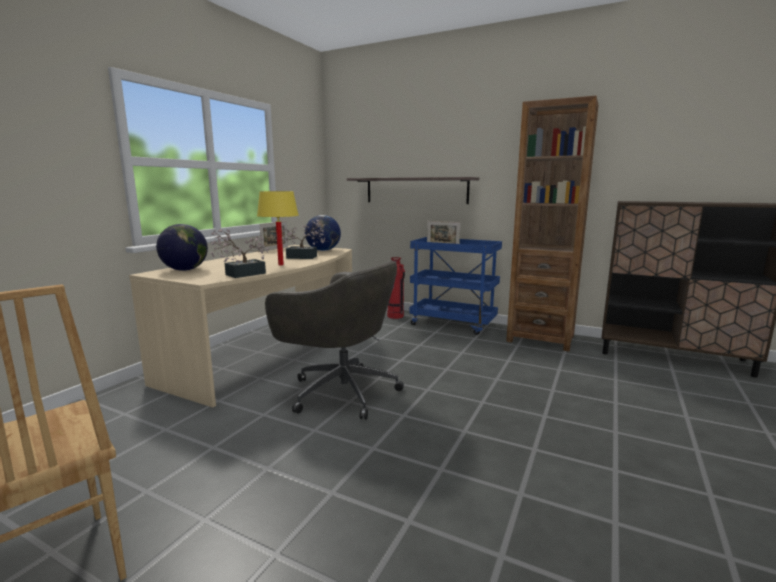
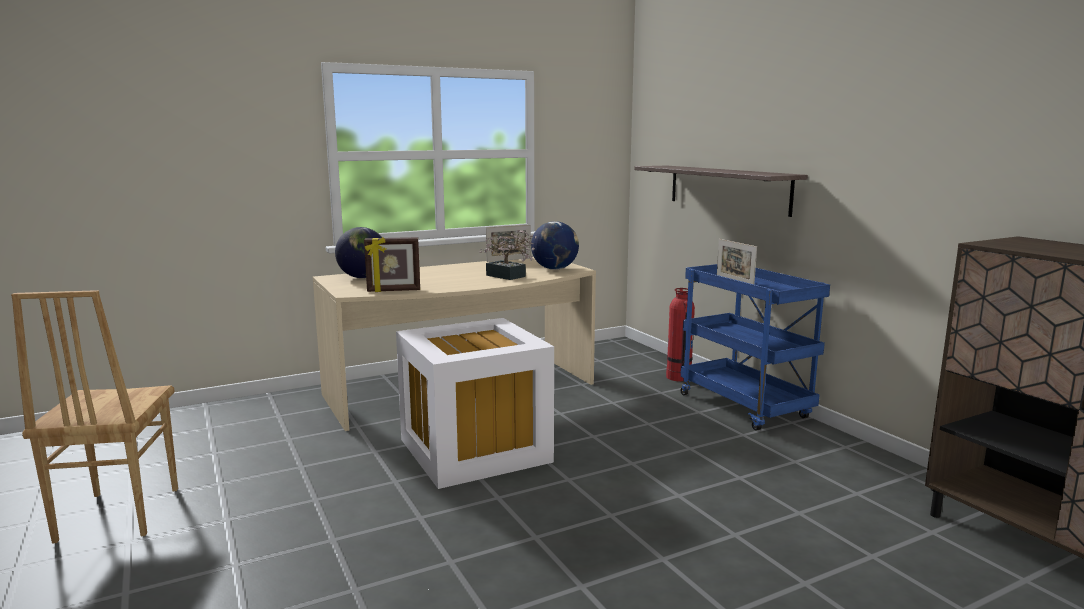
camera: 35 degrees right, 0 degrees up
(241, 274) = (393, 291): potted plant -> picture frame
(281, 265) = (458, 284): yellow table lamp -> none
(341, 391) = (473, 451): grey office chair -> white storage box
(540, 338) = (855, 462): brown bookcase -> none

